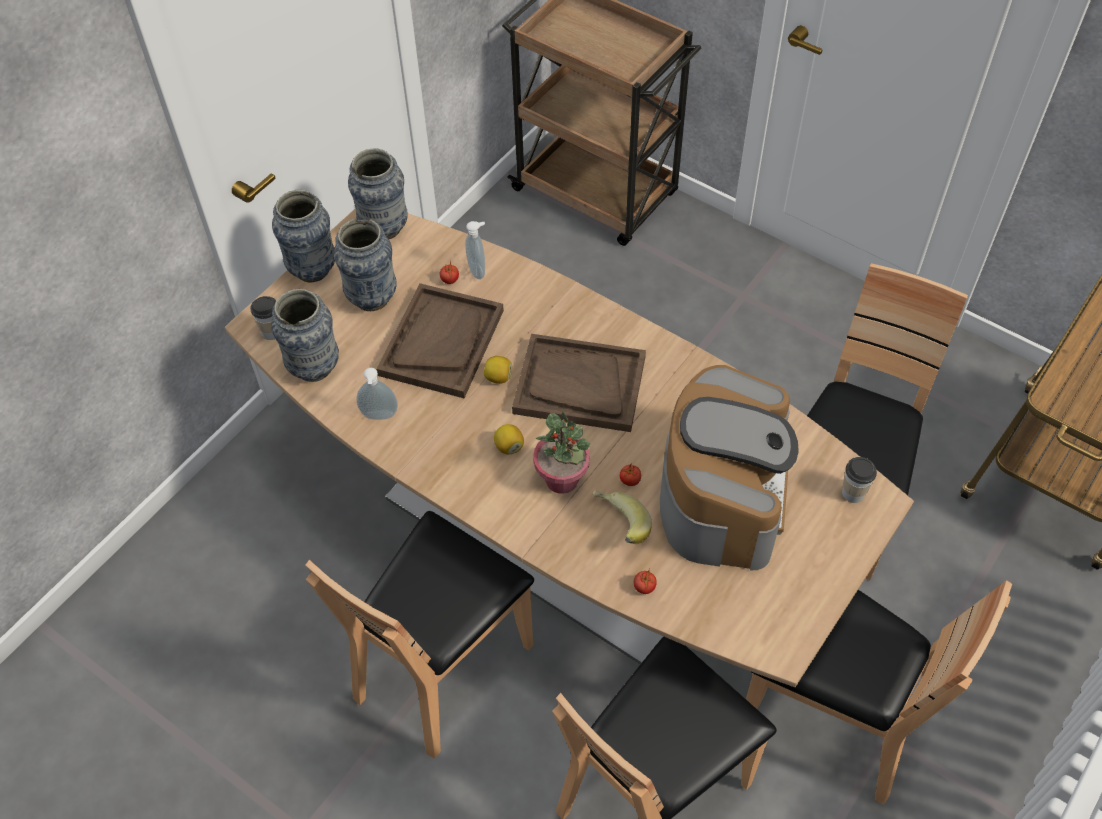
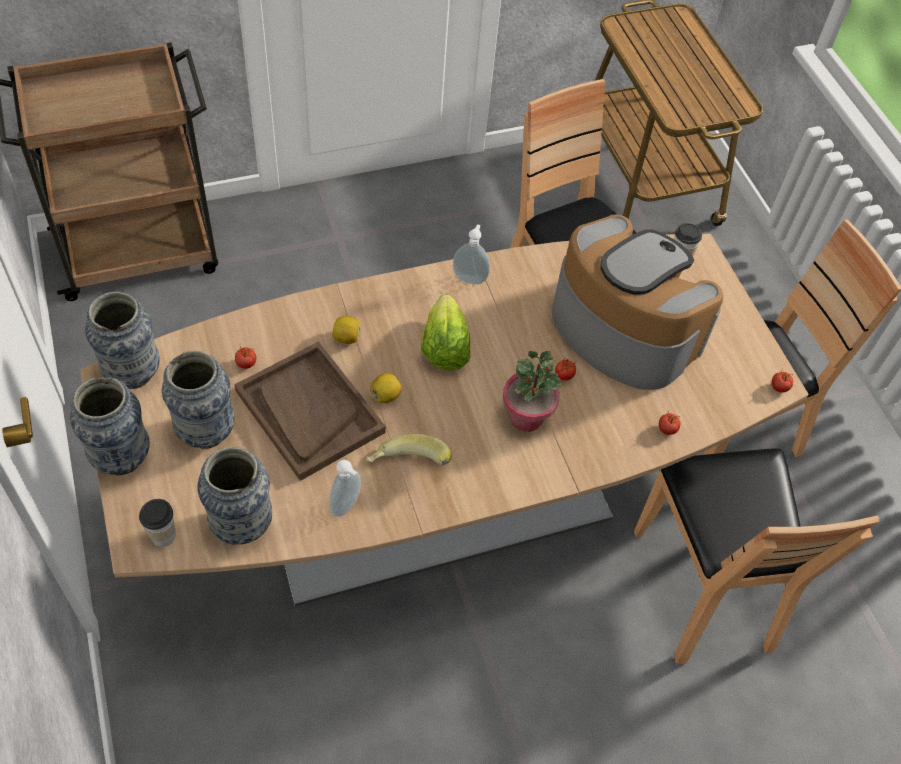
camera: 60 degrees left, 0 degrees up
(443, 668) = (494, 666): brown chair -> none
(478, 270) = (256, 337): soap dispenser -> soap dispenser (470, 278)
(509, 446) = (463, 432): lemon -> lemon (347, 338)
(579, 385) = (444, 348): brown tray -> lettuce
(618, 526) = (599, 410): banana -> banana (408, 467)
(778, 654) = (779, 387): none -> tomato

